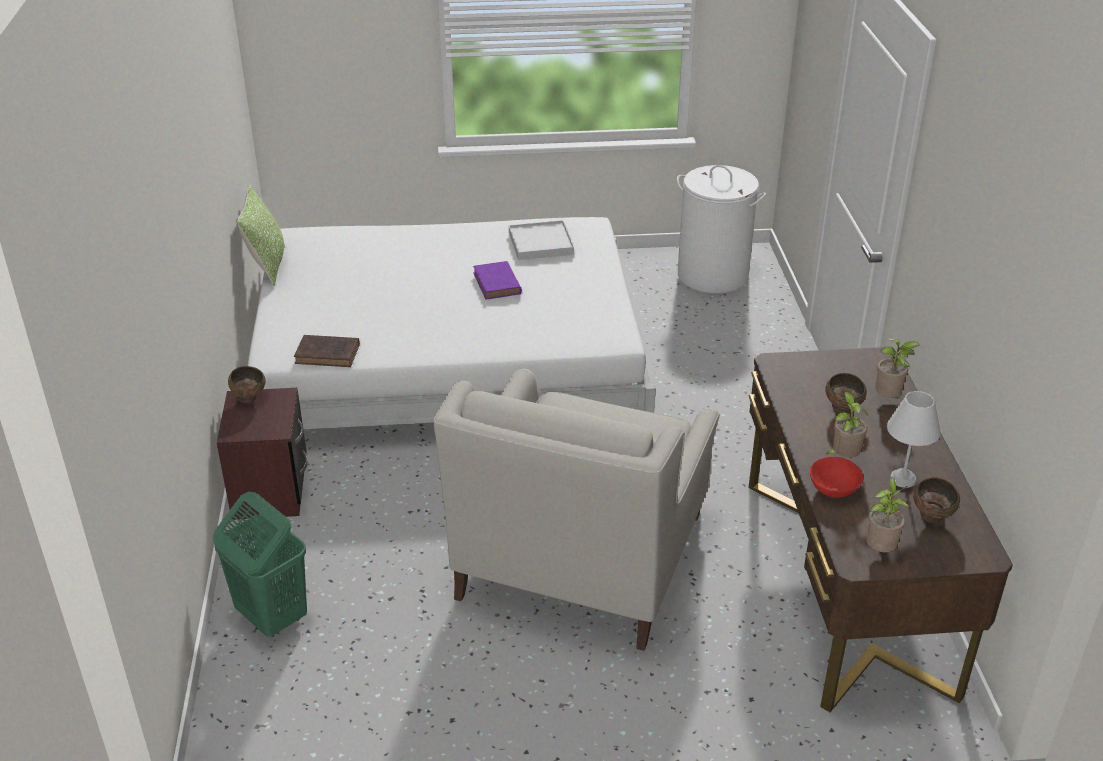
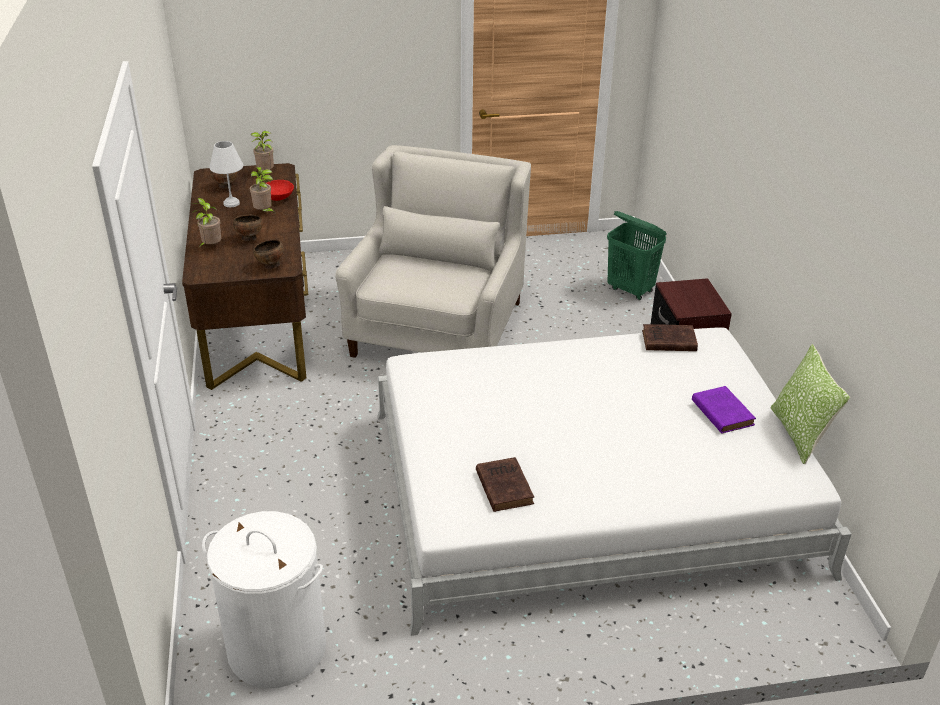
camera: 175 degrees right, 0 degrees up
(249, 398) = (708, 308): brown bowl -> brown bowl (270, 267)
(497, 284) = (539, 418): purple book -> purple book (721, 412)
(540, 243) = (503, 486): white tray -> brown book

